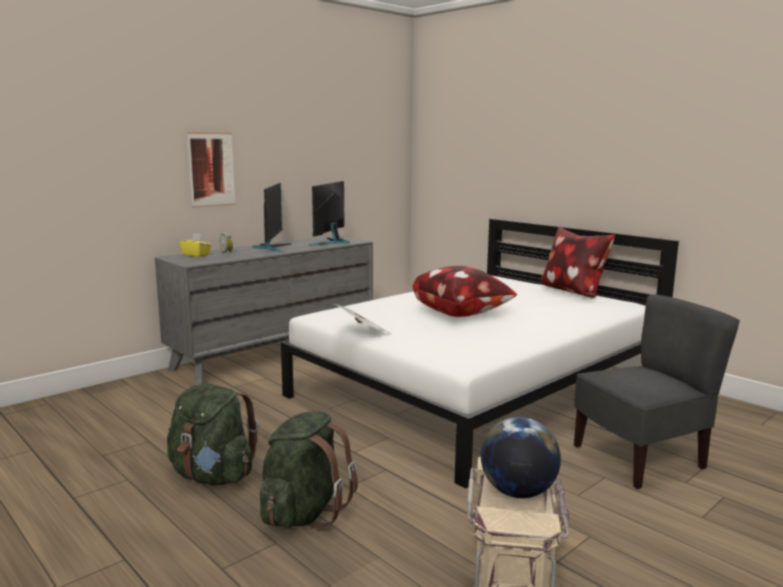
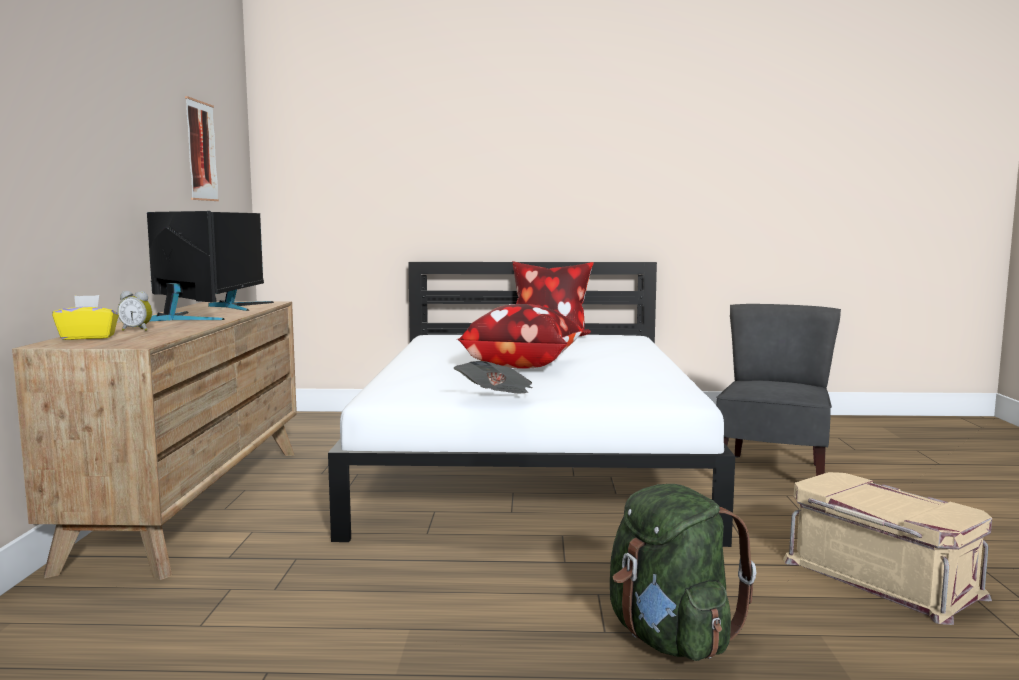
camera: 45 degrees left, 5 degrees down
(211, 169) = (69, 180): picture -> picture (201, 151)
(213, 476) = (479, 661): green backpack -> none
(275, 354) = (194, 502): grey dresser -> brown dresser
(331, 242) = (238, 306): monitor -> monitor turned 150 degrees counterclockwise
(518, 492) = (890, 499): globe -> none

